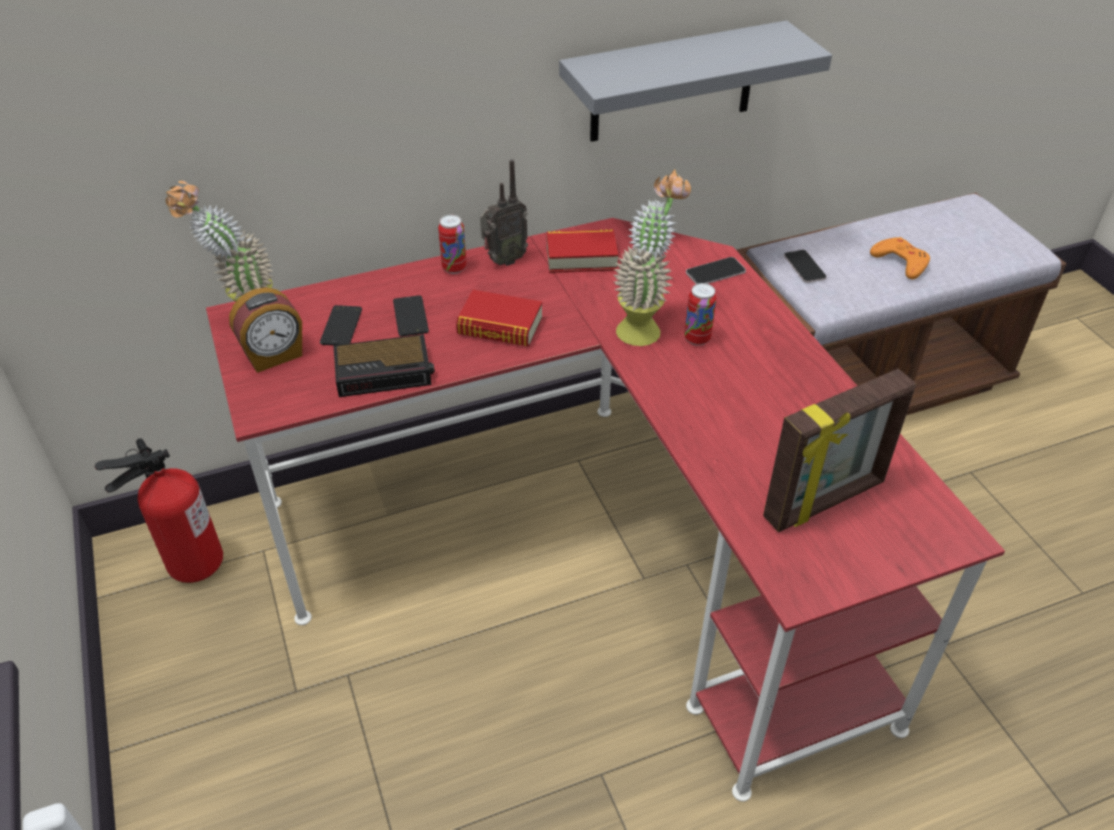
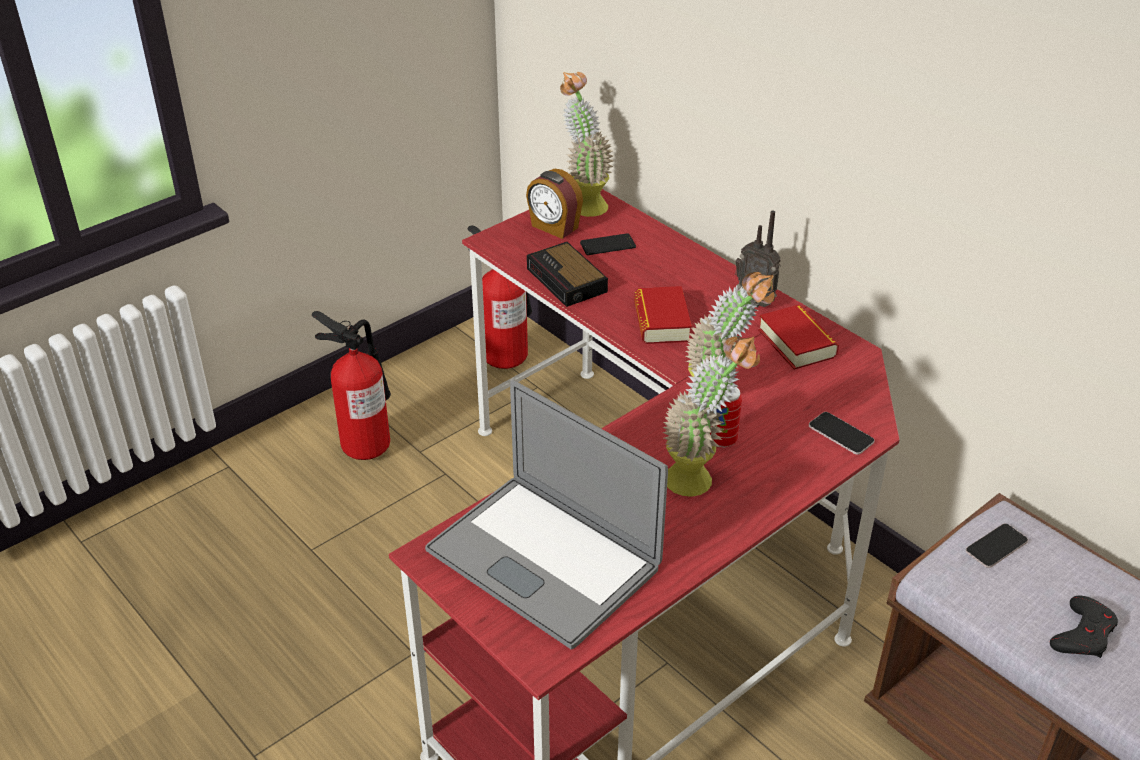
camera: 70 degrees right, 5 degrees down
(247, 744) = (368, 443): none -> fire extinguisher
(410, 316) = (642, 273): phone -> none
(454, 268) = (724, 277): can -> none
(673, 83) = (972, 257): grey shelf -> none
(744, 367) = (701, 478): none -> potted plant
(825, 502) = (543, 559): picture frame -> laptop
(900, 262) = (1083, 634): orange game controller -> black game controller

